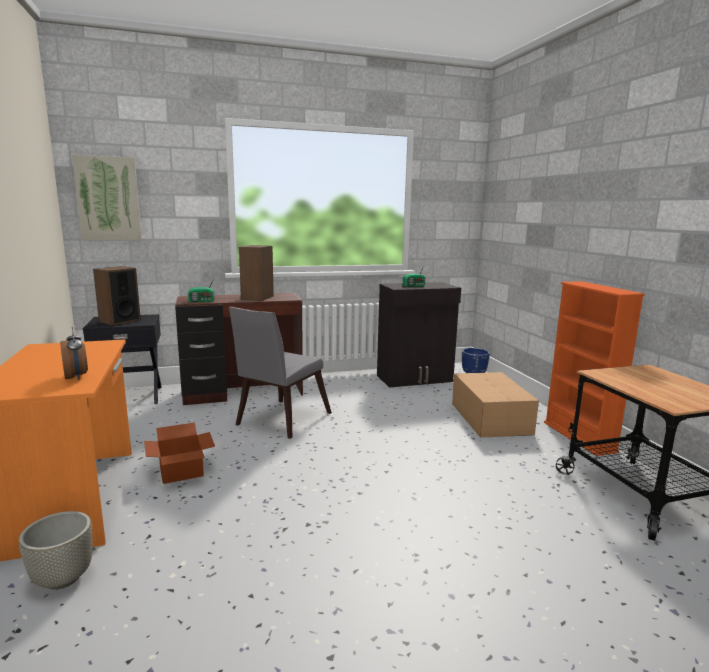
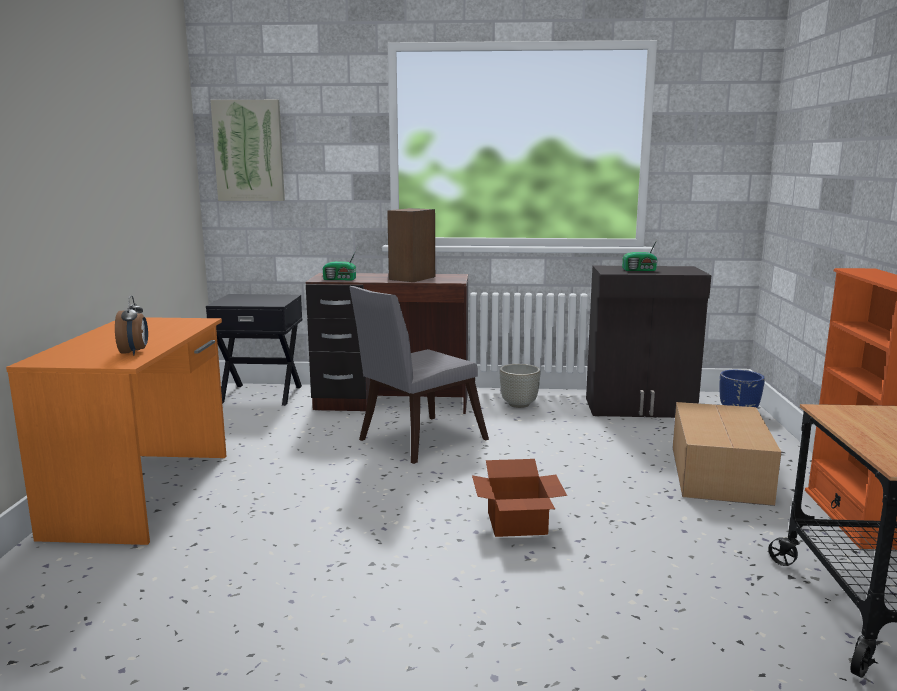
camera: 20 degrees right, 0 degrees up
(63, 578) = (93, 569): grey planter -> grey planter (519, 404)
(119, 321) = (250, 300): speaker -> none
(180, 472) = (266, 483): cardboard box -> cardboard box (516, 524)

